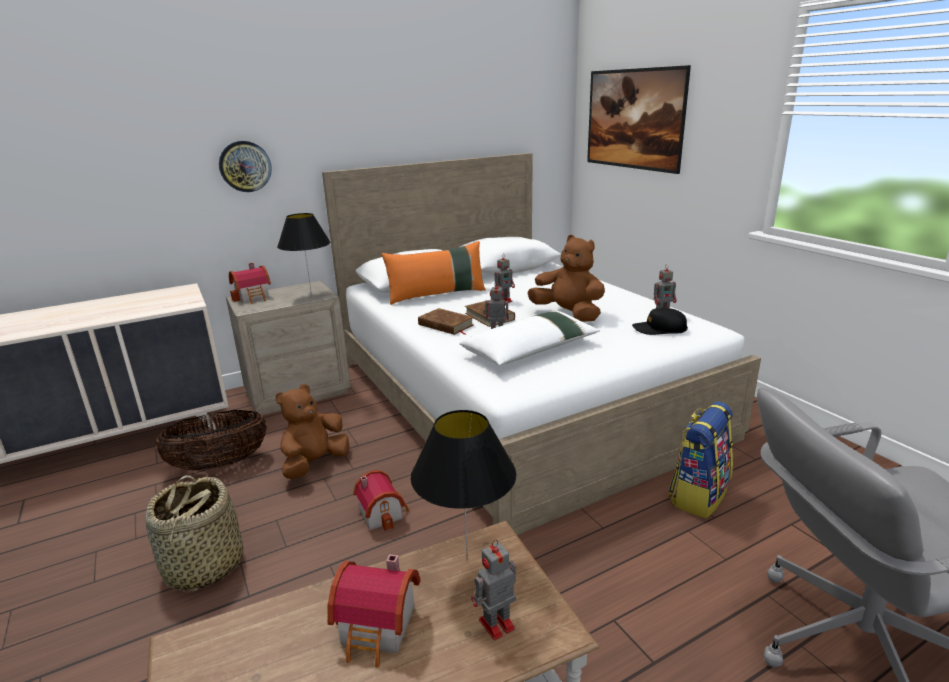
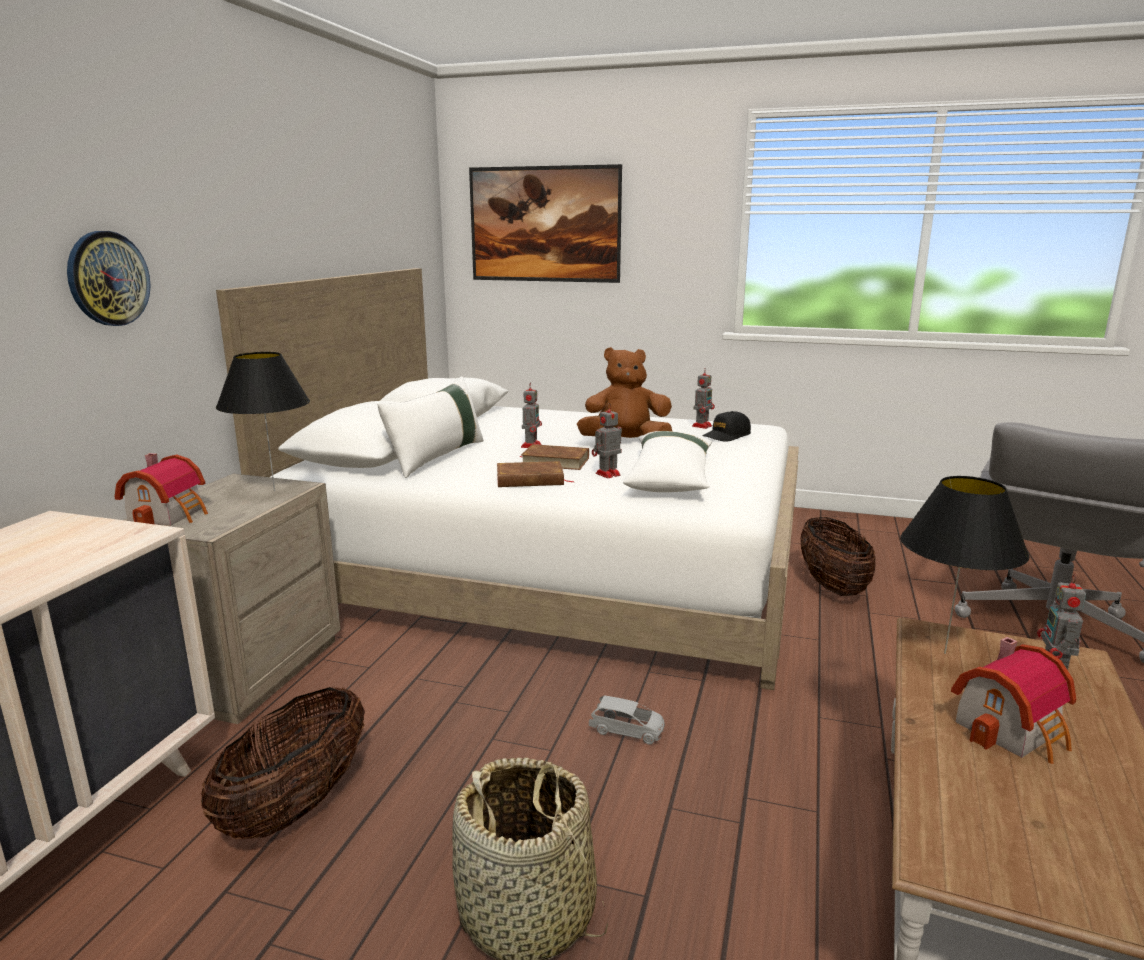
camera: 45 degrees left, 5 degrees down
(315, 464) = (449, 731): brown plush toy -> none
(383, 512) = (627, 731): toy house -> grey toy car
(437, 295) = (437, 457): orange pillow -> white pillow
(698, 495) = (832, 586): backpack -> basket

